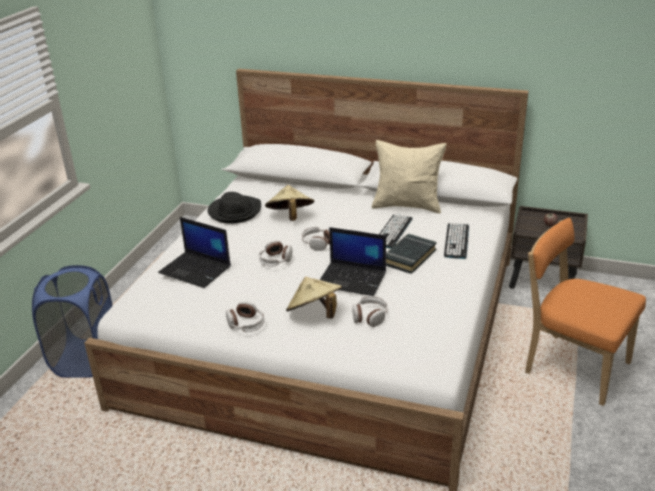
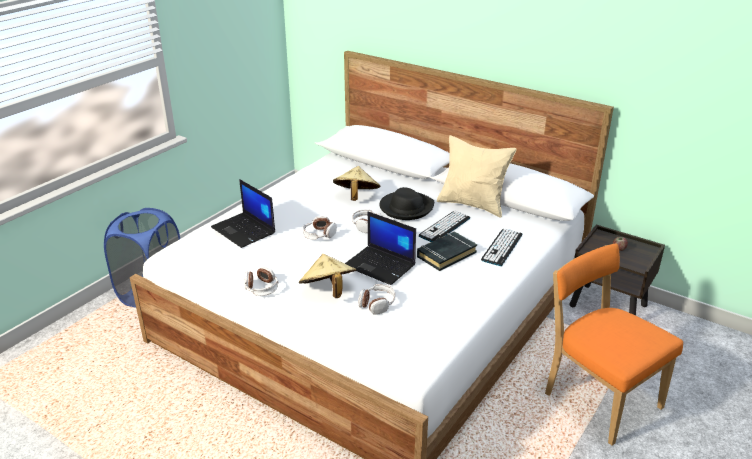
camera: 15 degrees right, 0 degrees up
(234, 211) = (309, 183): black hat -> black hat (406, 208)

